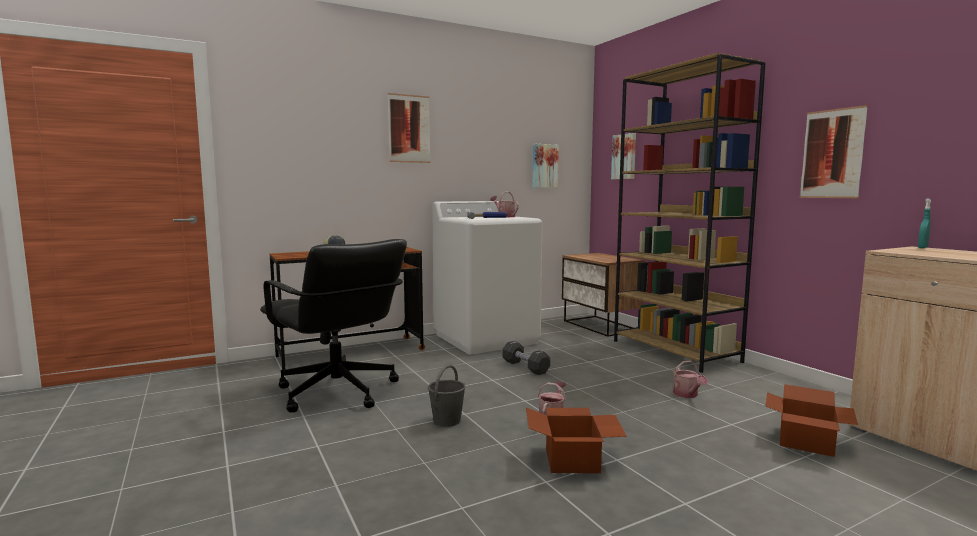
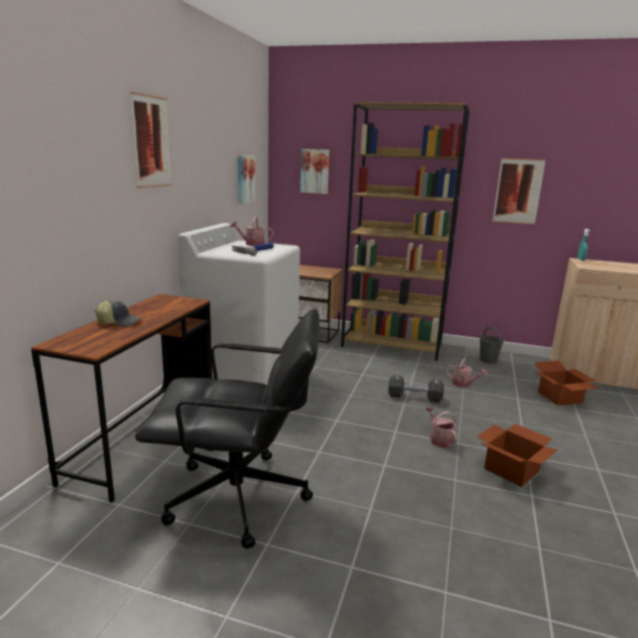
camera: 45 degrees left, 10 degrees up
(446, 421) = (388, 479): grey bucket -> grey bucket (488, 360)
(525, 367) = (333, 396): black dumbbell -> black dumbbell (414, 397)

